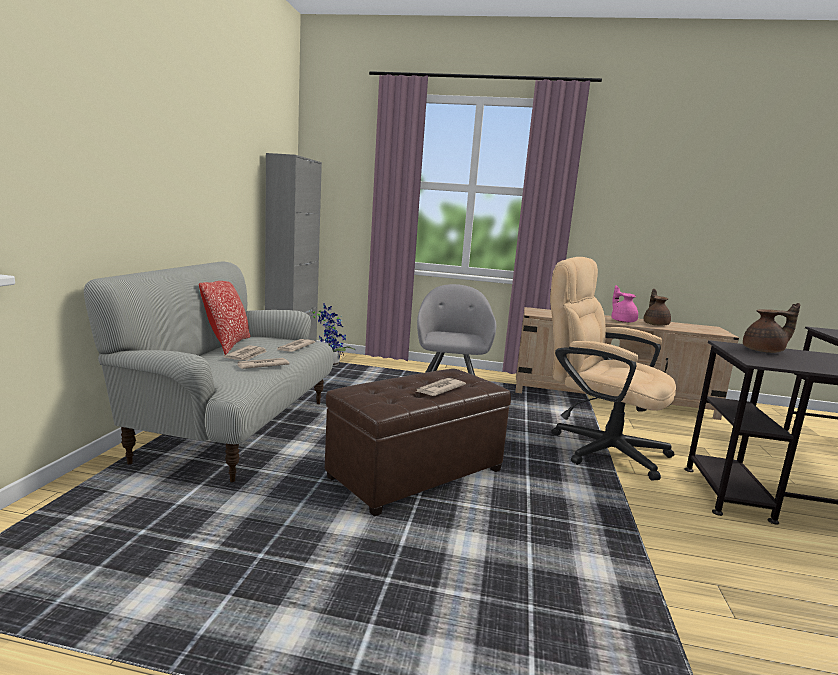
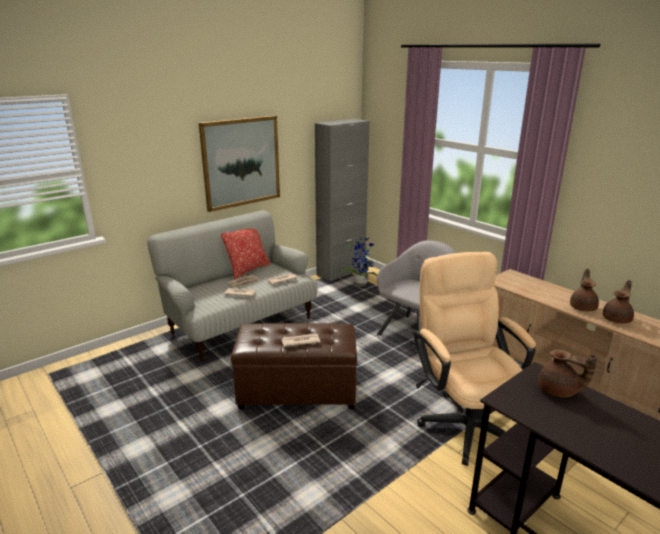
camera: 40 degrees right, 10 degrees up
(197, 184) = (241, 162): none -> picture
(622, 321) = (583, 307): pink teapot -> brown teapot

